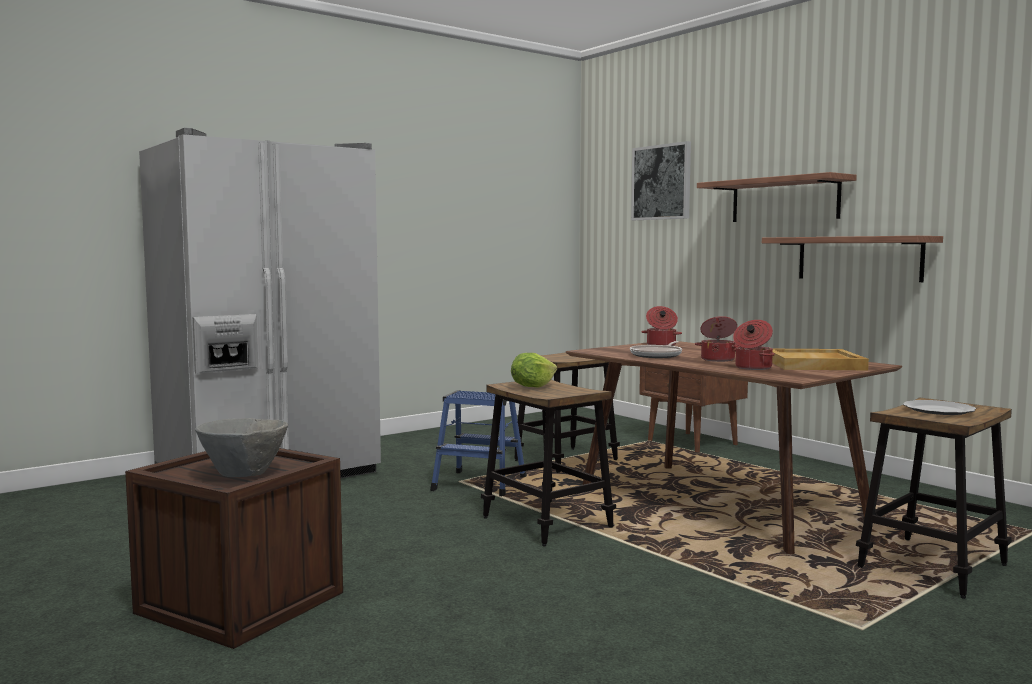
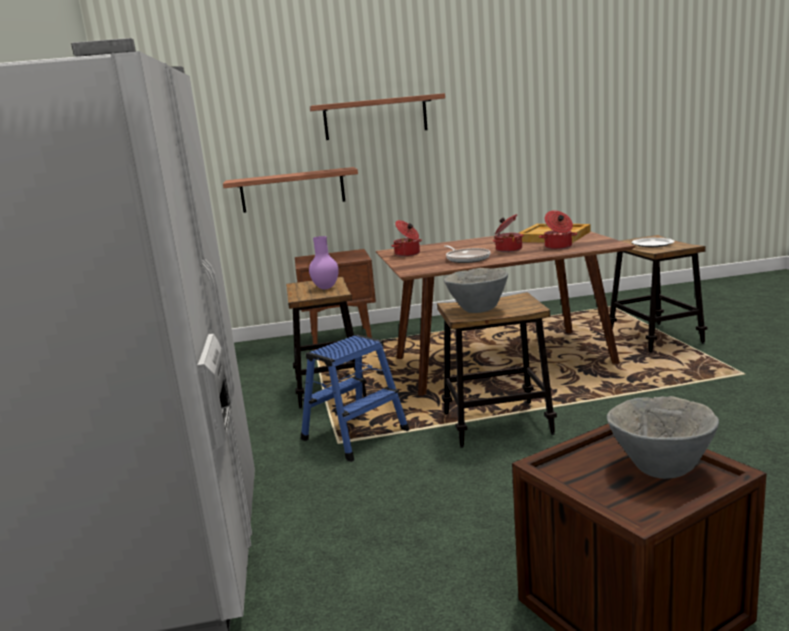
camera: 60 degrees left, 10 degrees up
(532, 386) = (477, 310): lettuce -> grey bowl
(574, 357) = (326, 288): none -> purple vase
(661, 182) = (231, 106): picture -> none
(858, 258) = (446, 159): shelf -> shelf (292, 190)

